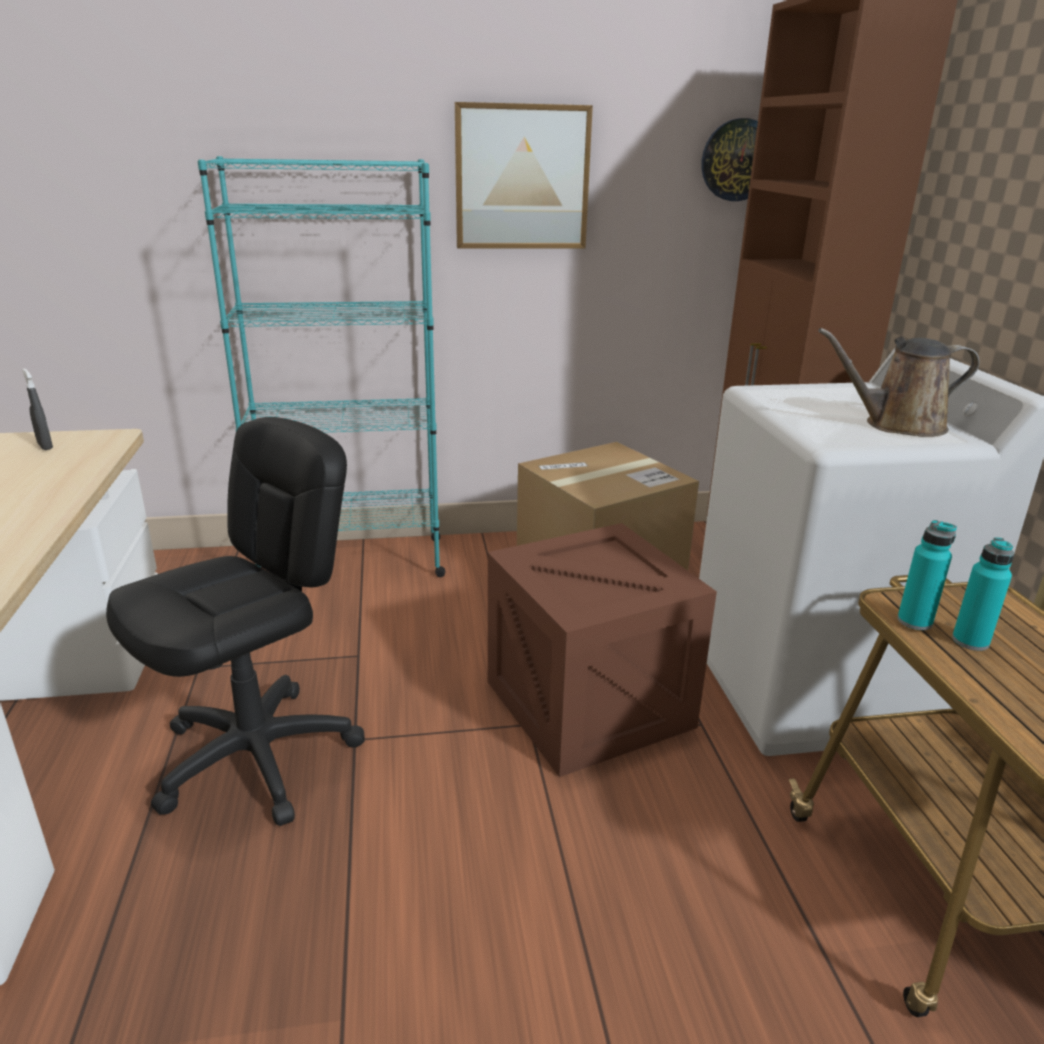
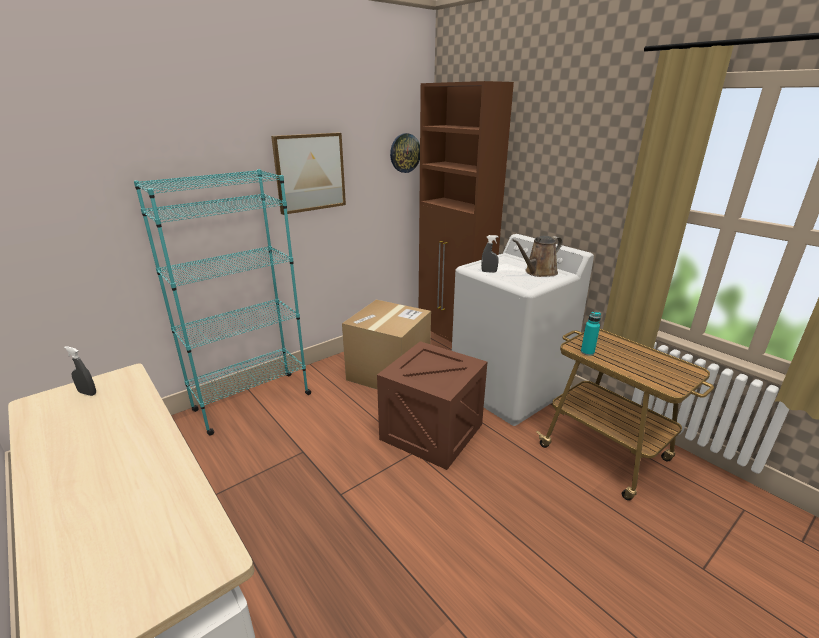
camera: 30 degrees left, 0 degrees up
(258, 756) = (298, 525): black office chair -> none
(781, 404) = (489, 272): none -> grey spray bottle
(970, 641) = (608, 354): turquoise bottle -> none

